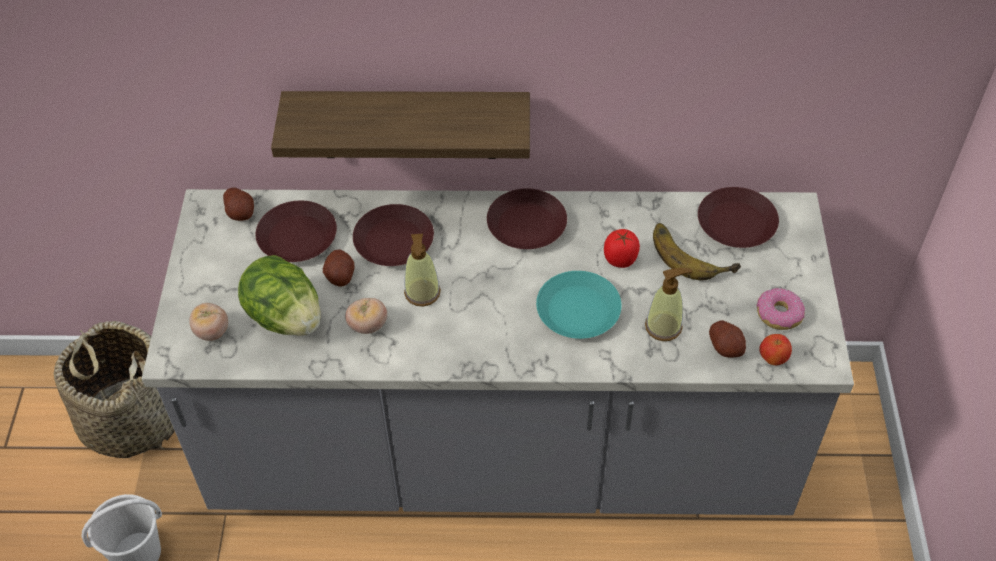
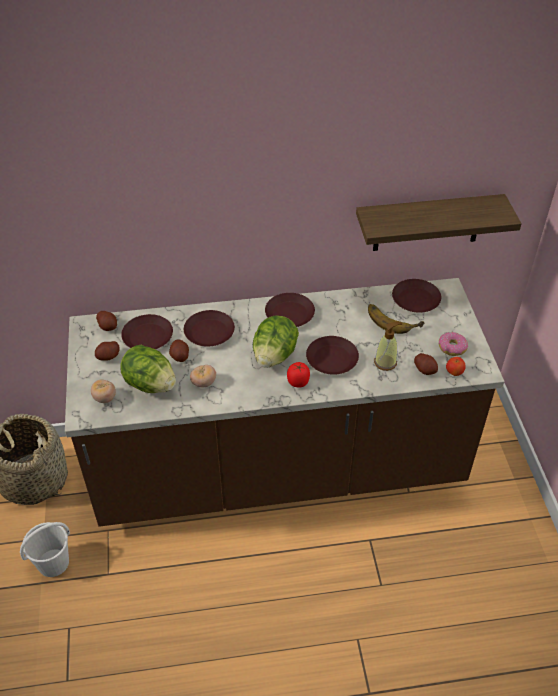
camera: 10 degrees left, 5 degrees down
(231, 263) = (108, 356): none -> potato
(408, 124) = (211, 259): shelf -> shelf (427, 223)
(422, 293) = (233, 360): soap dispenser -> none
(488, 293) = (274, 355): none -> lettuce
(500, 450) = (279, 468): grey counter -> brown counter
(577, 310) = (331, 359): turquoise plate -> brown plate
(620, 259) = (351, 327): tomato -> tomato (298, 382)

